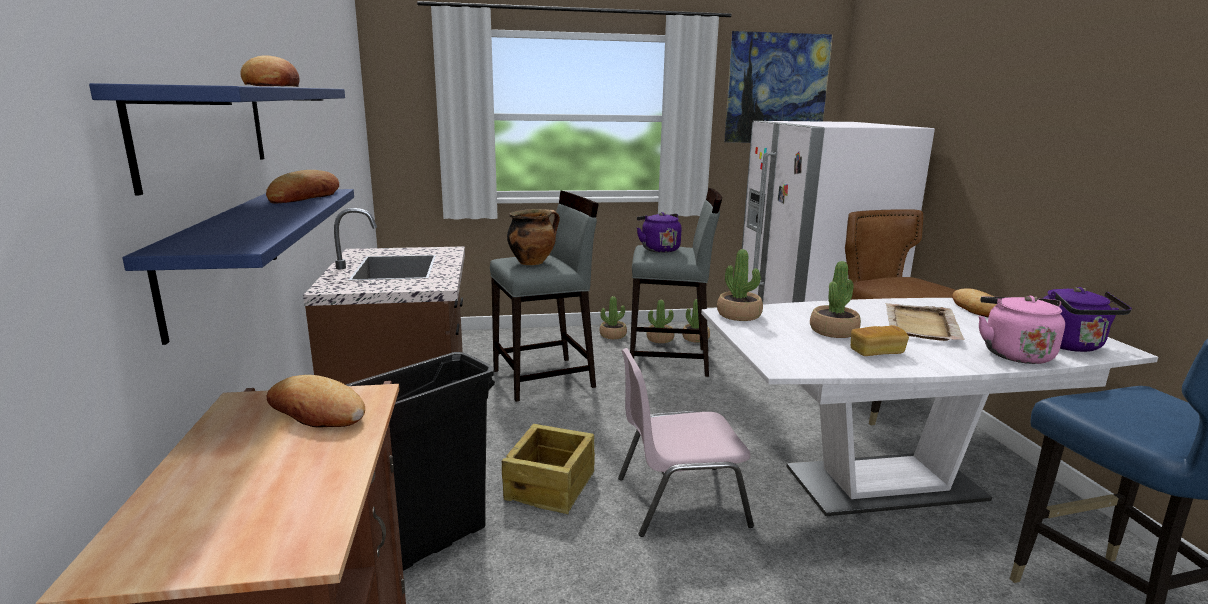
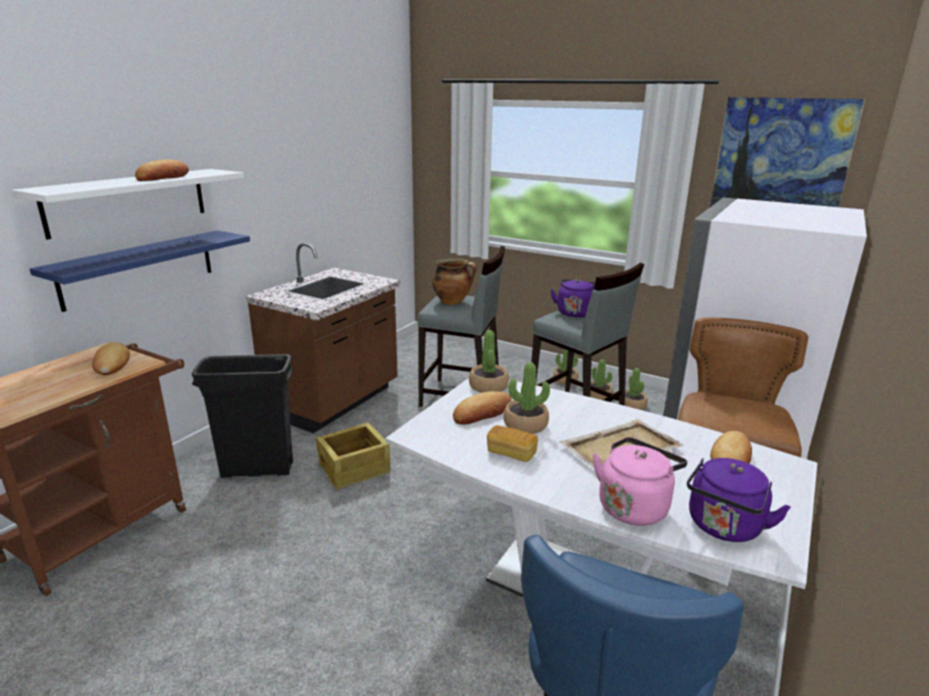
camera: 40 degrees right, 5 degrees up
(205, 130) = (128, 201): blue shelf -> white shelf
(305, 196) = (206, 239): bread -> bread (482, 413)
(678, 500) = (409, 516): pink chair -> none

